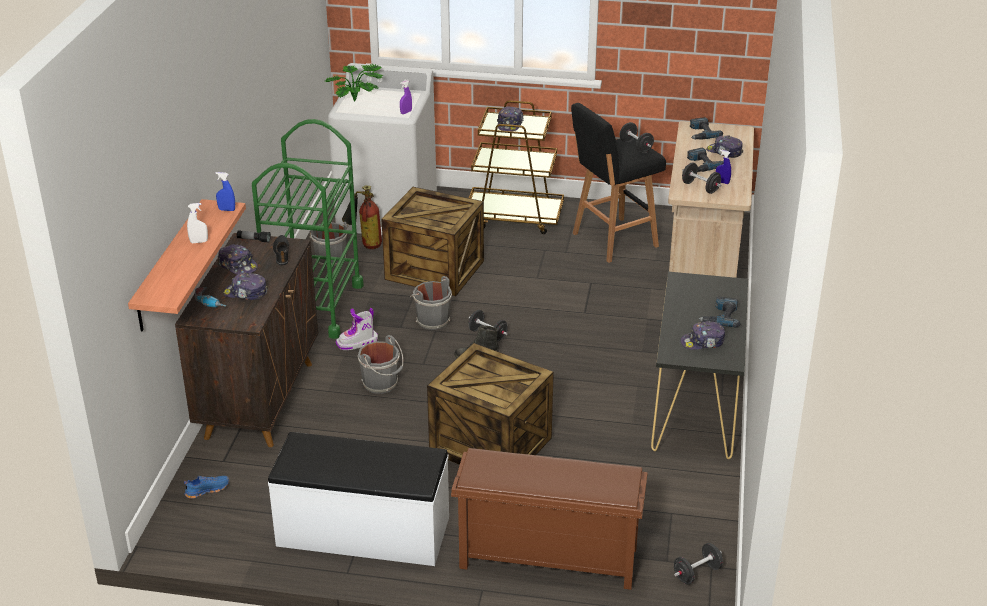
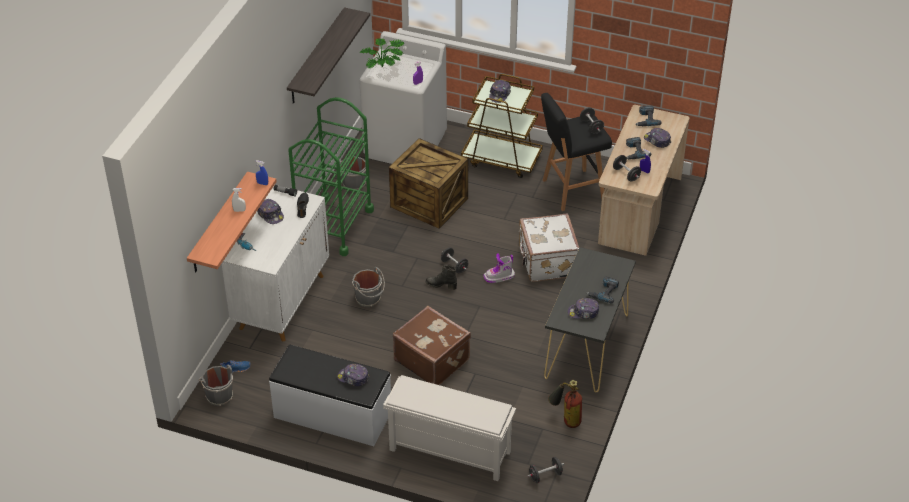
camera: 10 degrees right, 10 degrees up
(246, 293) = (272, 240): cap -> cap (353, 378)
(260, 399) = (282, 301): brown cabinet -> white cabinet
(275, 71) = (316, 57): none -> shelf
(357, 343) = (359, 262): boot -> boot (499, 277)
(364, 244) = (382, 171): fire extinguisher -> fire extinguisher (565, 419)
(431, 320) = (416, 248): grey bucket -> grey bucket (219, 395)
(489, 445) = (432, 359): crate -> brown suitcase
(546, 559) = (448, 451): brown shoe rack -> white shoe rack
(608, 318) = (546, 262): none -> white suitcase

